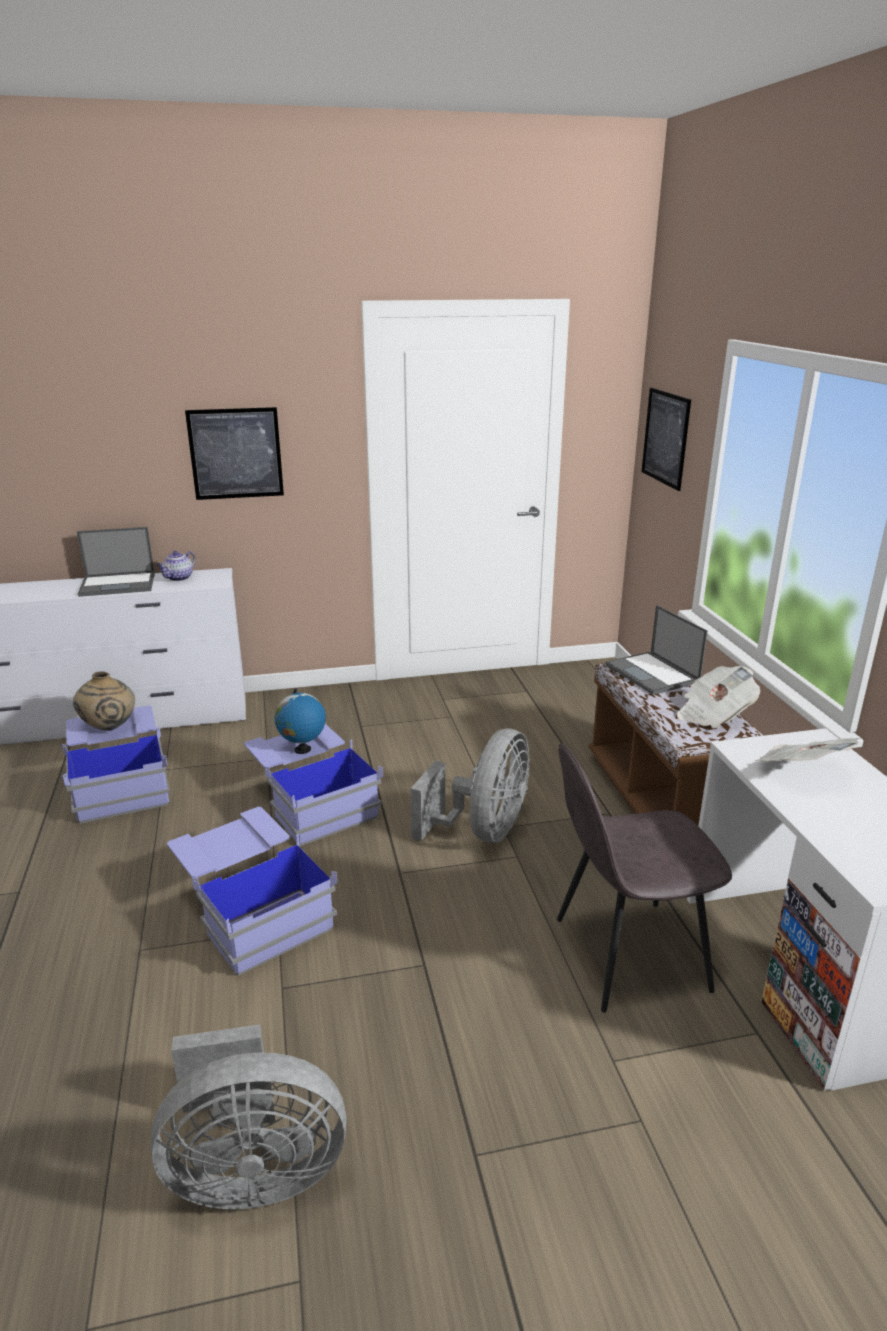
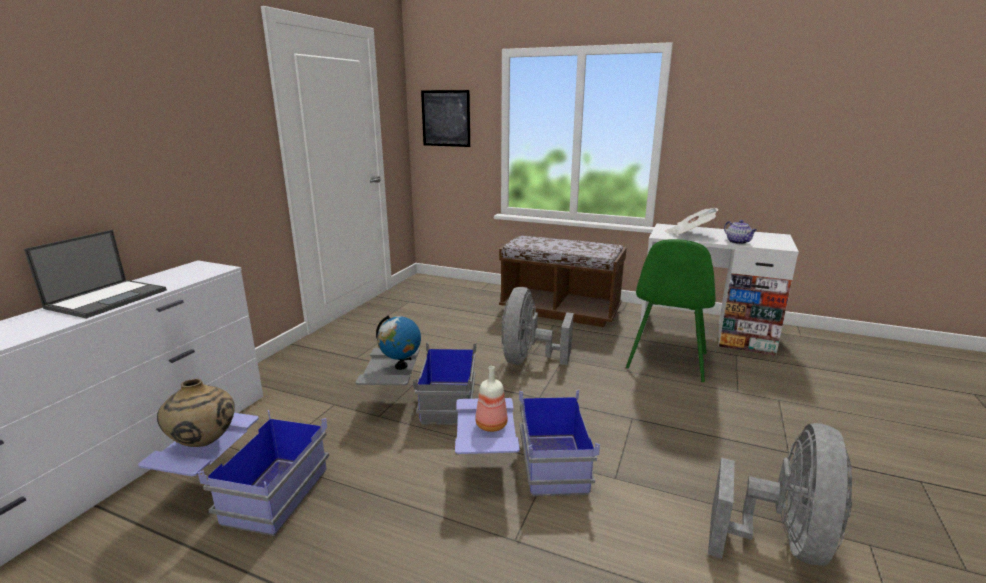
camera: 55 degrees left, 5 degrees down
(178, 578) = (166, 277): teapot -> teapot (738, 242)
(232, 846) = (492, 425): none -> bottle
(236, 453) = (182, 143): picture -> none
(313, 802) = (421, 403): blue storage box -> grey storage box
(483, 831) = (528, 360): grey fan -> grey fan turned 135 degrees counterclockwise
(626, 954) = (666, 362): grey chair -> green chair
(653, 674) = (535, 241): laptop -> none
(713, 714) = (590, 244): newspaper -> none

